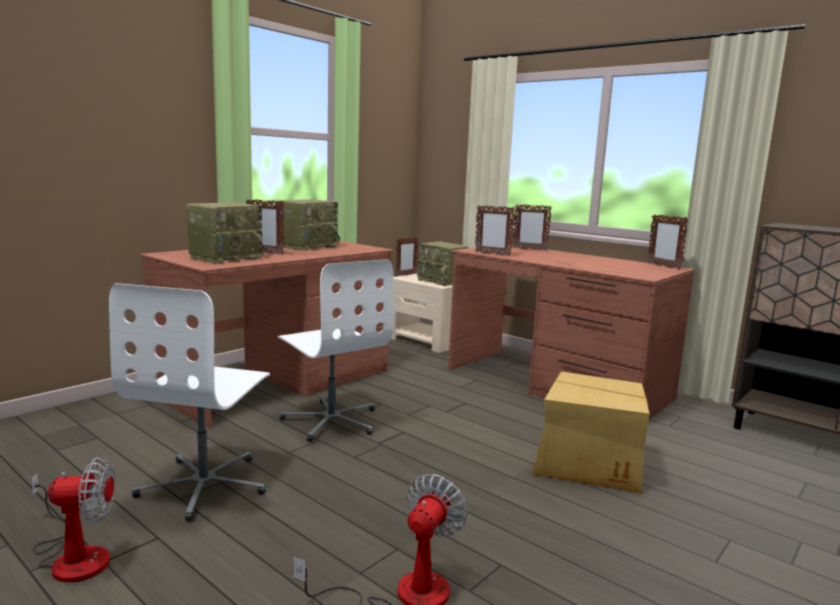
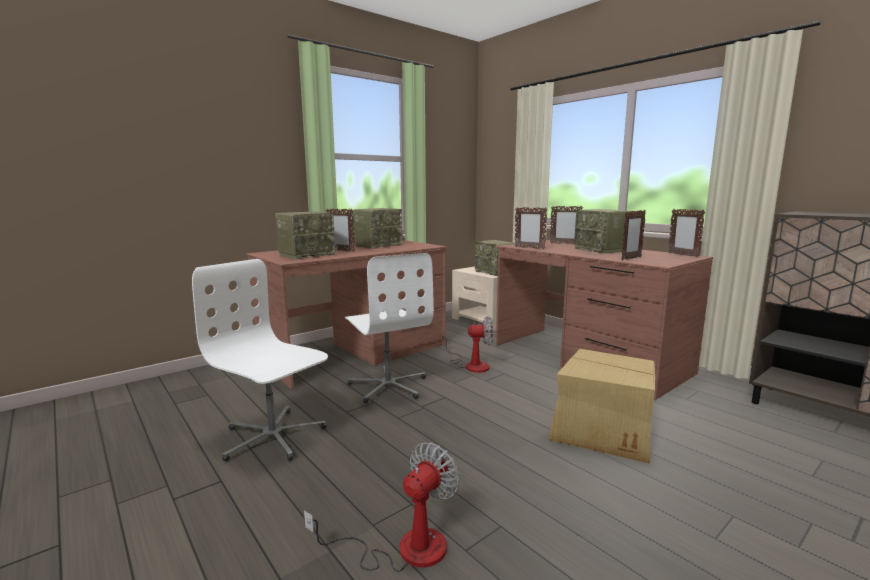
camera: 10 degrees right, 0 degrees up
(74, 556) = (153, 493): fan -> fan (471, 365)
(205, 485) = (272, 437): white office chair -> white office chair turned 105 degrees clockwise
(406, 275) = (467, 268): picture frame -> picture frame (631, 258)
(574, 258) = (601, 250): none -> radio

